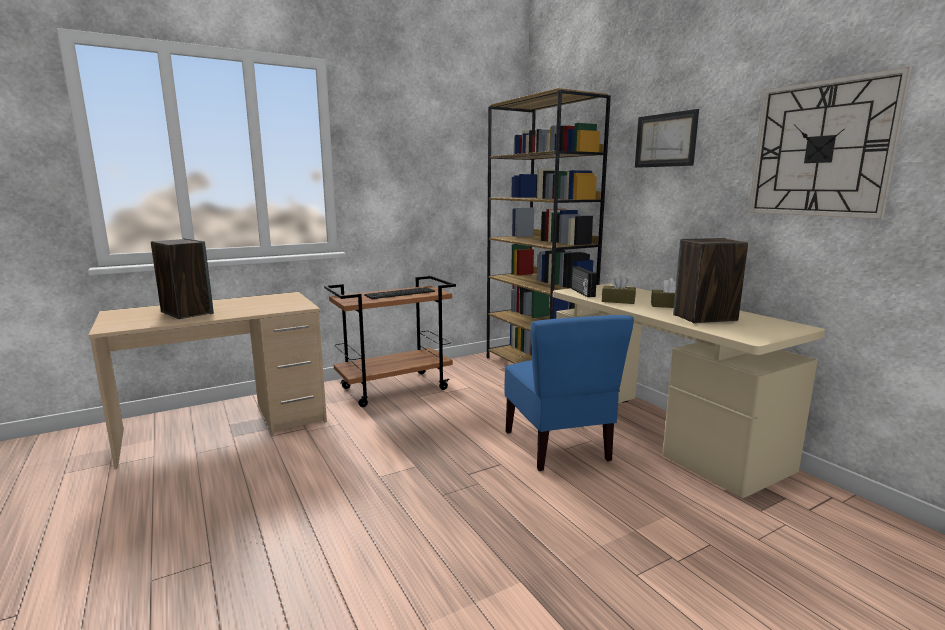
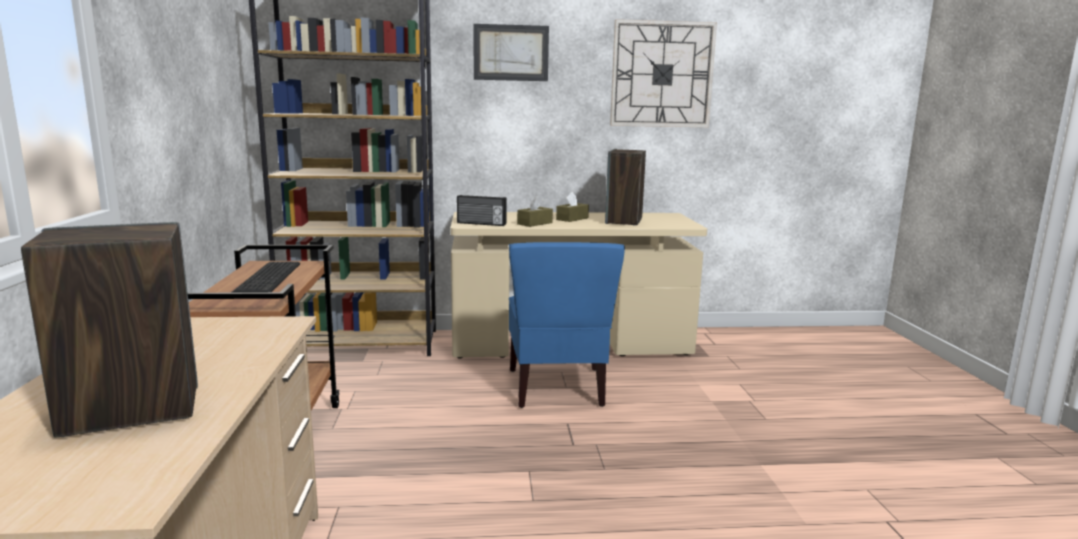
camera: 65 degrees left, 0 degrees up
(558, 446) = (557, 387): blue chair -> blue chair turned 75 degrees clockwise

